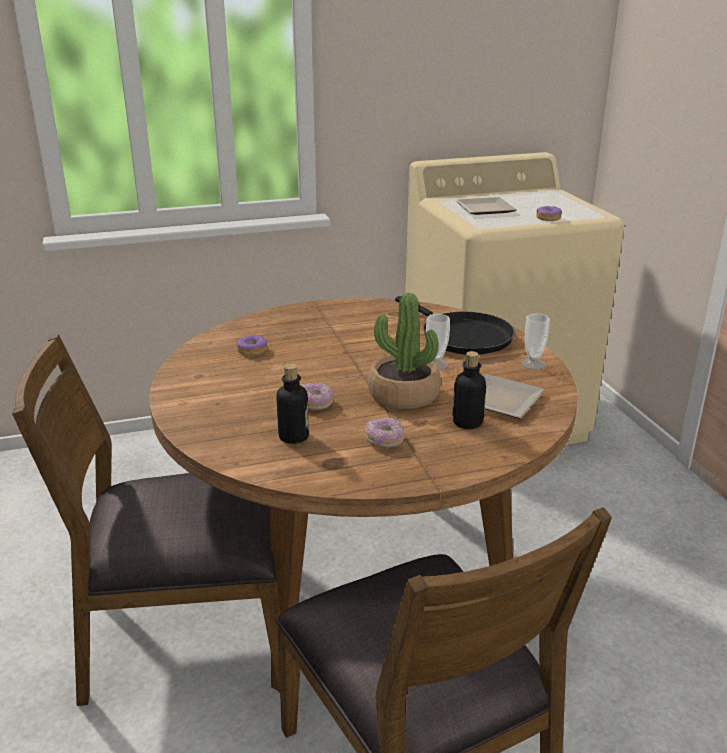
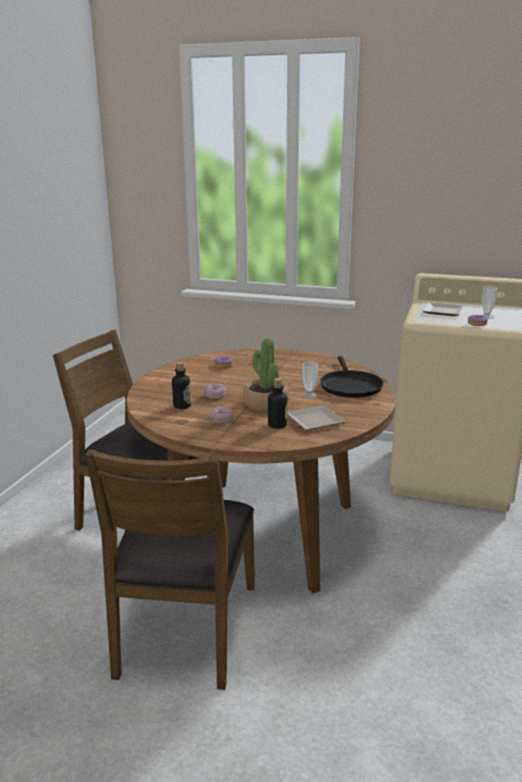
camera: 35 degrees right, 5 degrees down
(533, 364) = (368, 409): cup -> cup (486, 316)

